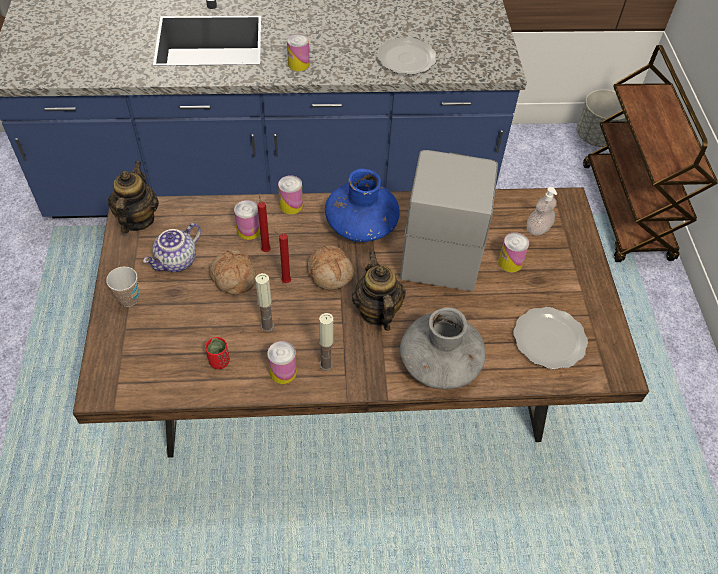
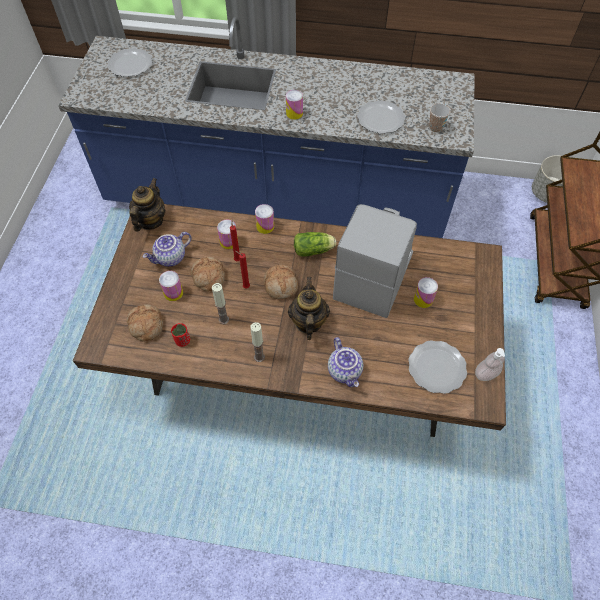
camera: 15 degrees right, 5 degrees up
(69, 29) = (131, 65): none -> plate
(128, 299) = (130, 281): cup -> cup (435, 128)
(164, 351) = (145, 325): none -> bread
(283, 372) = (226, 357): can -> can (173, 293)
(361, 224) = (314, 250): blue vase -> lettuce
(440, 363) = (345, 371): grey vase -> teapot
(538, 229) = (453, 275): soap dispenser -> soap dispenser (486, 373)

